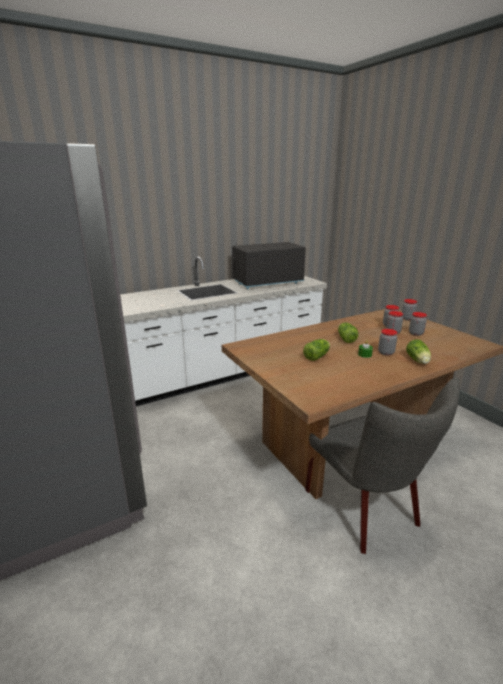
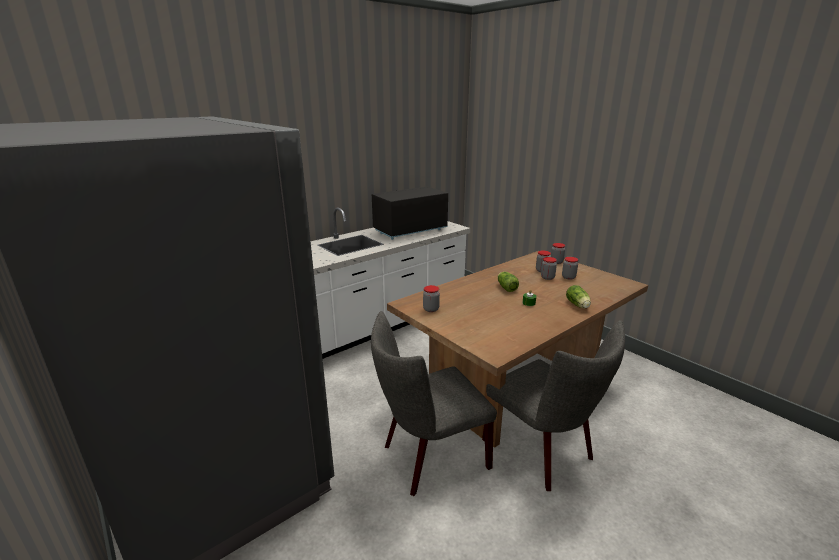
camera: 10 degrees left, 0 degrees up
(247, 500) = (429, 457): none -> grey chair
(317, 356) = (485, 308): lettuce -> none
(386, 352) = (547, 299): jar -> jar (431, 309)

